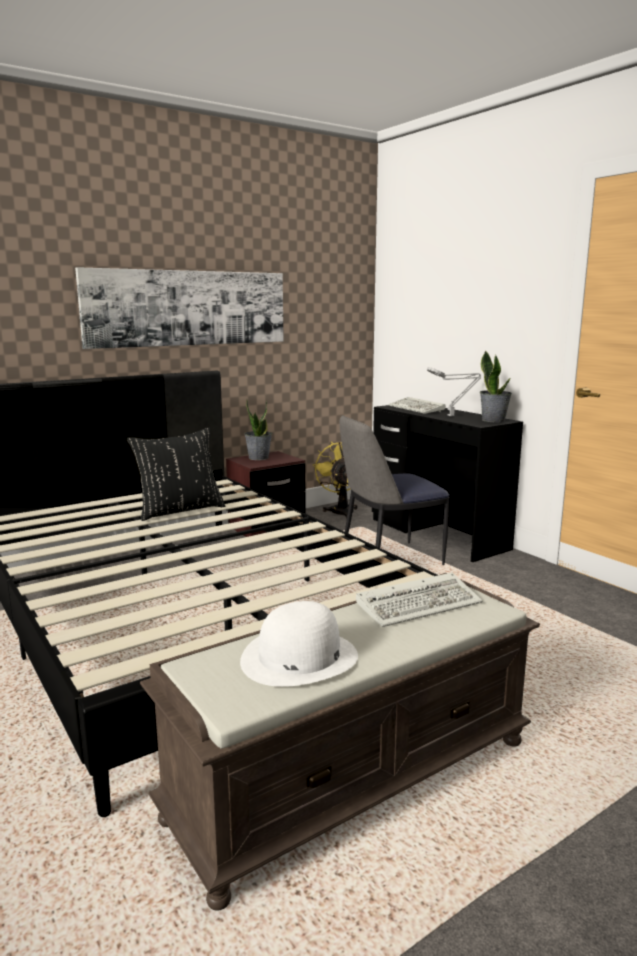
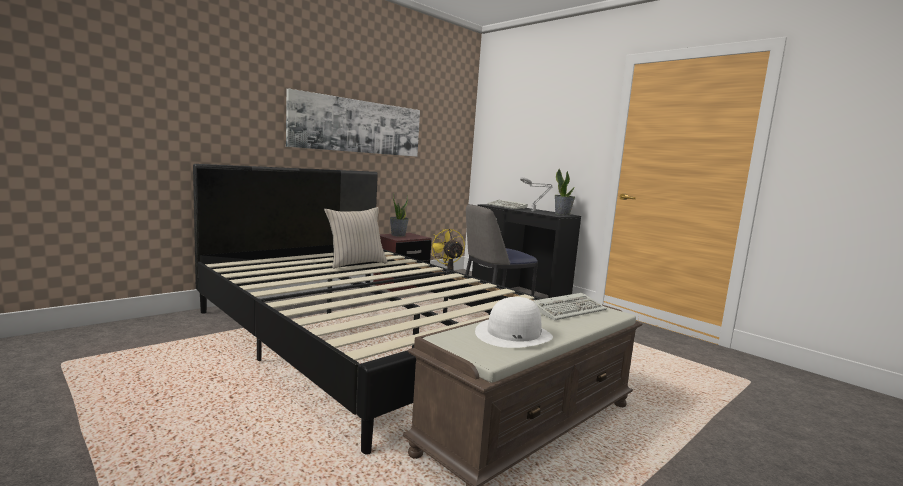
camera: 10 degrees left, 5 degrees down
(179, 510) = (355, 264): black pillow -> beige pillow

